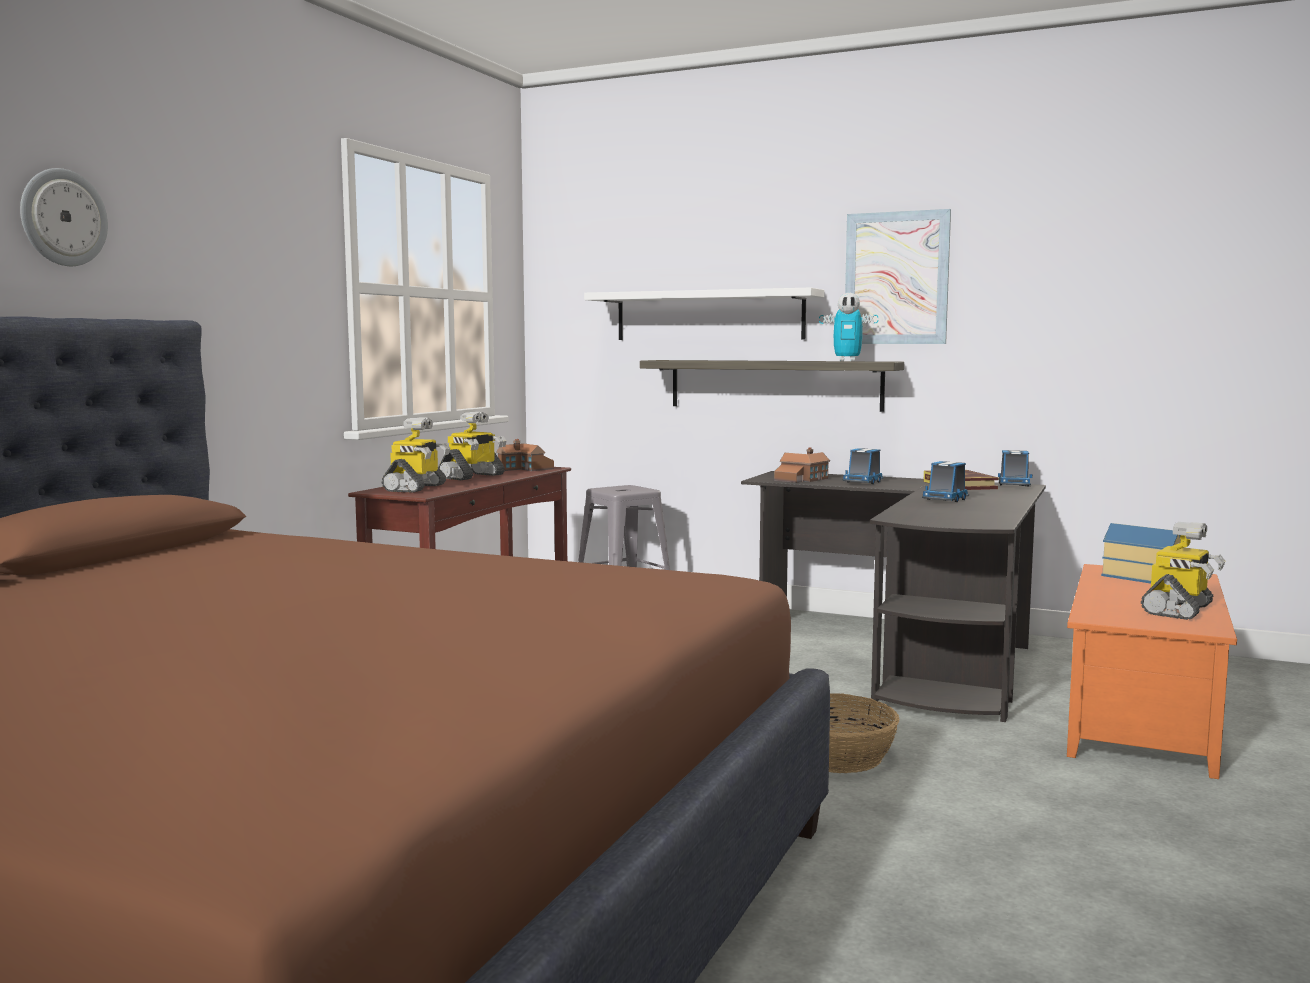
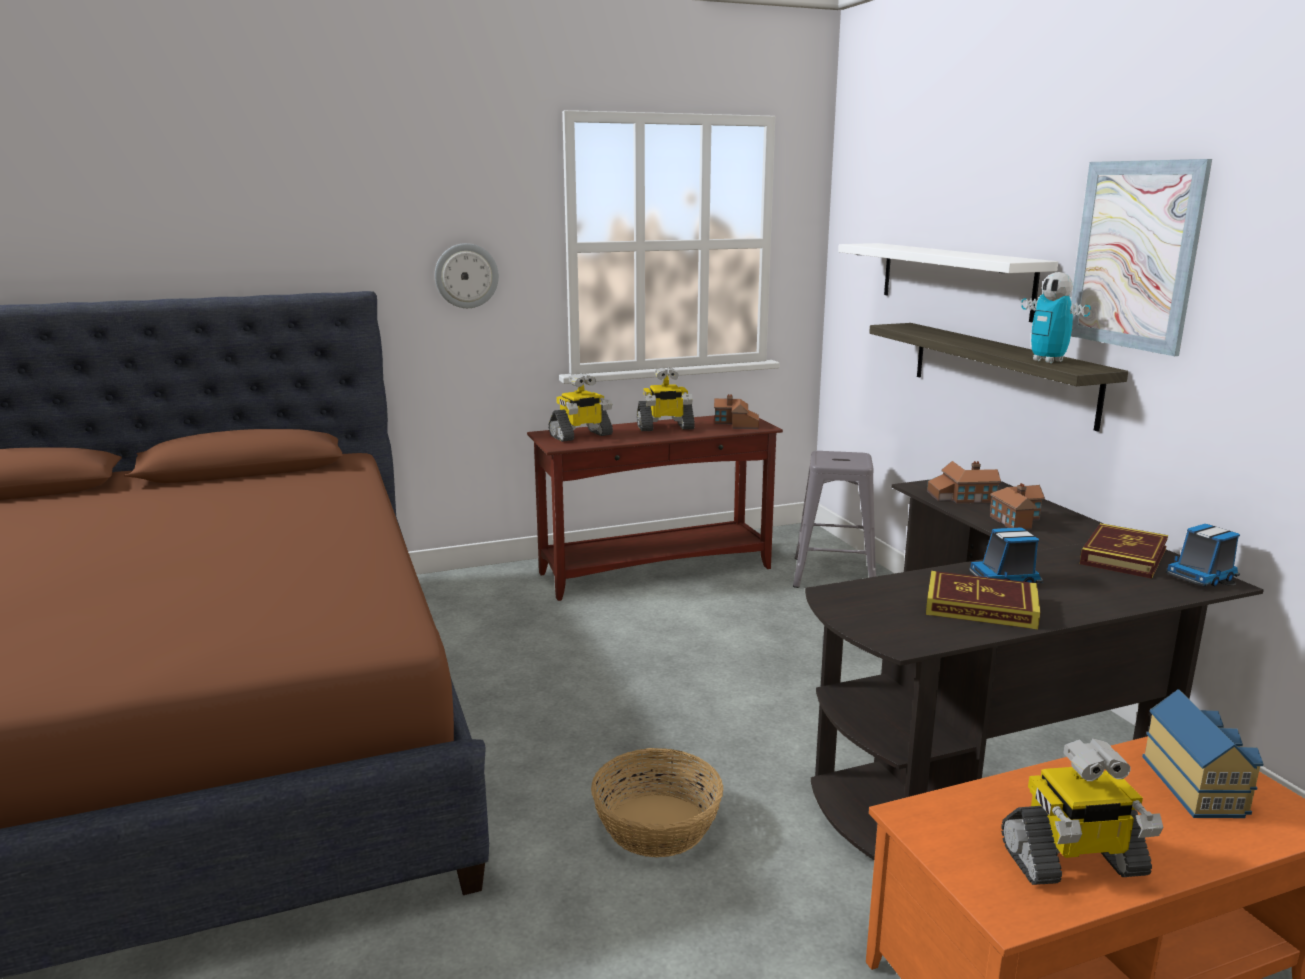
camera: 45 degrees right, 10 degrees up
(63, 217) = (267, 219): wall clock -> wall clock (466, 275)
(863, 482) = (1015, 519): toy truck -> toy house
(973, 508) = (981, 606): none -> book

